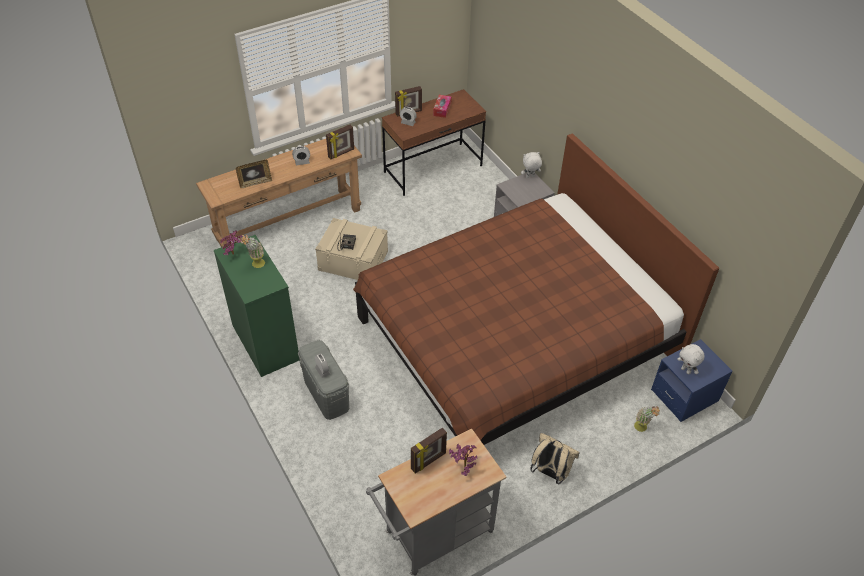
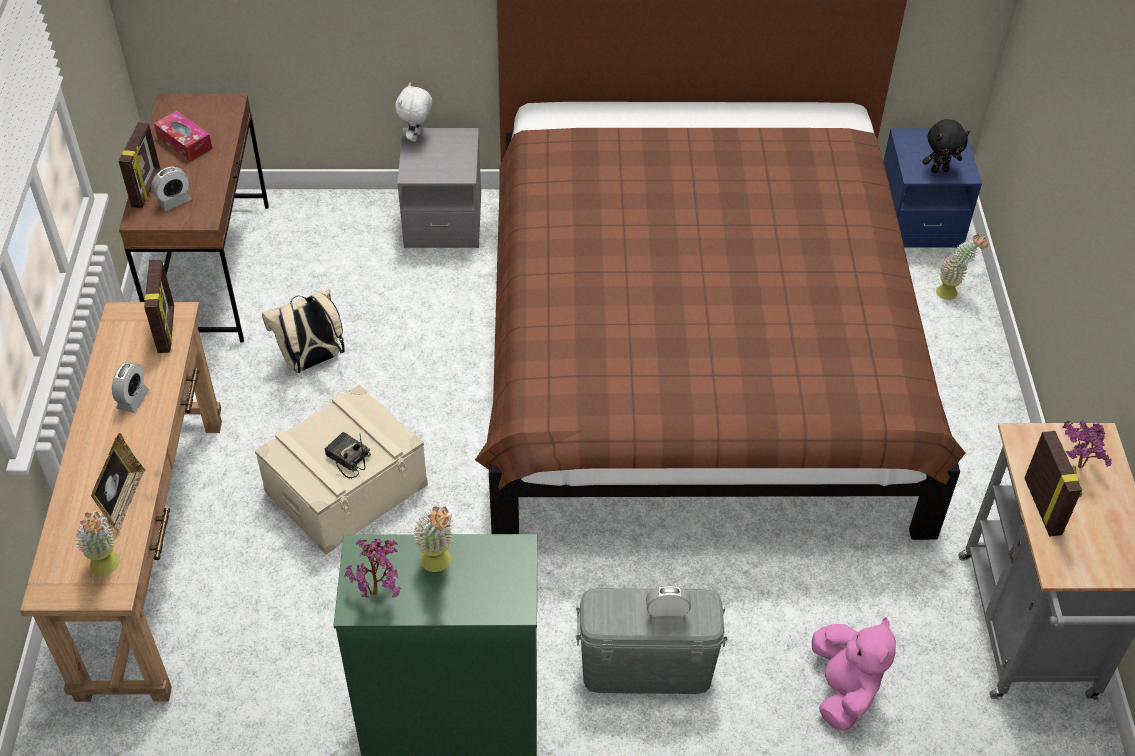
camera: 60 degrees left, 0 degrees up
(224, 194) = (108, 568): none -> potted plant
(357, 469) = (843, 690): none -> pink plush toy
(550, 472) = (978, 433): beige backpack -> beige backpack (312, 361)
(686, 370) = (939, 170): white plush toy -> black plush toy

